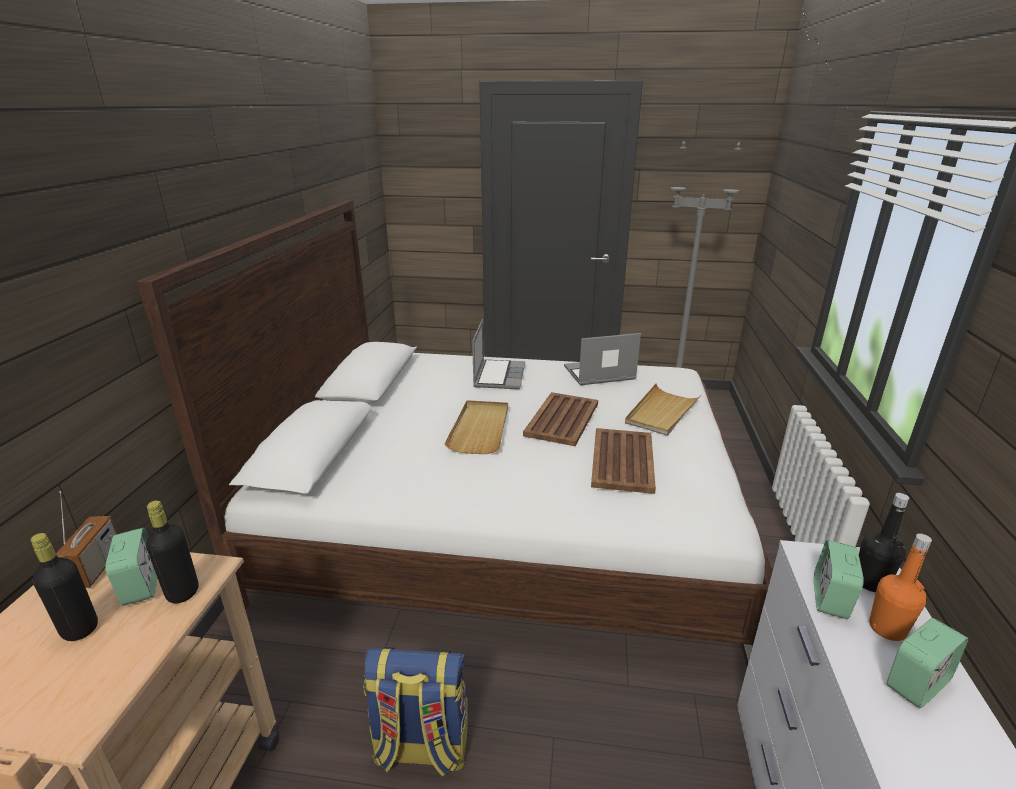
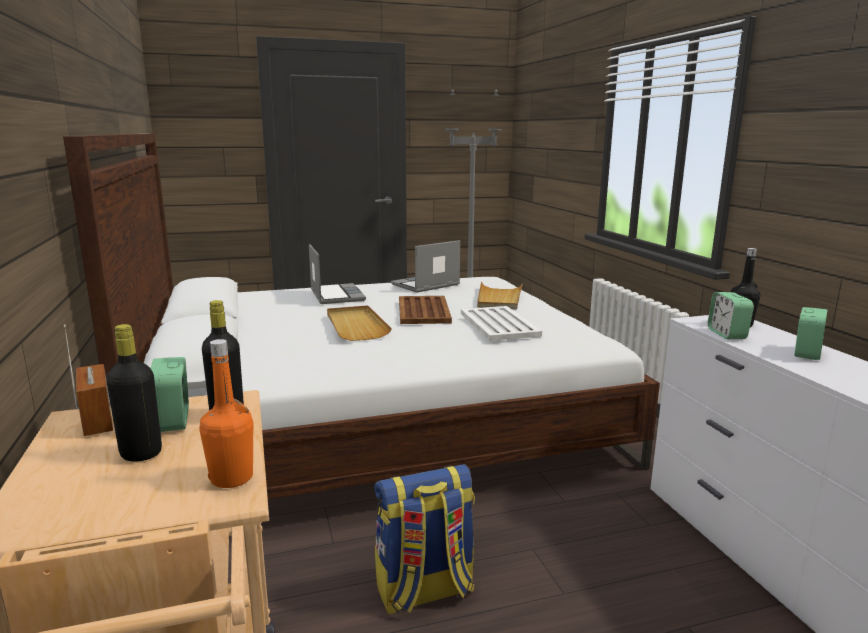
camera: 25 degrees left, 10 degrees down
(141, 586) = (172, 420): alarm clock -> alarm clock turned 150 degrees counterclockwise
(623, 460) = (498, 324): brown tray -> white tray
(887, 628) = (769, 338): orange bottle -> orange bottle (232, 478)

